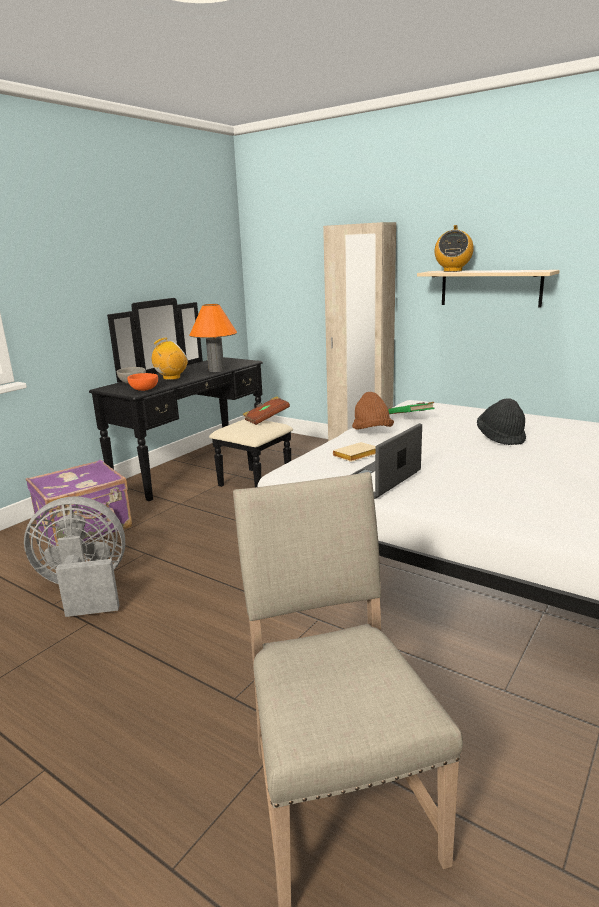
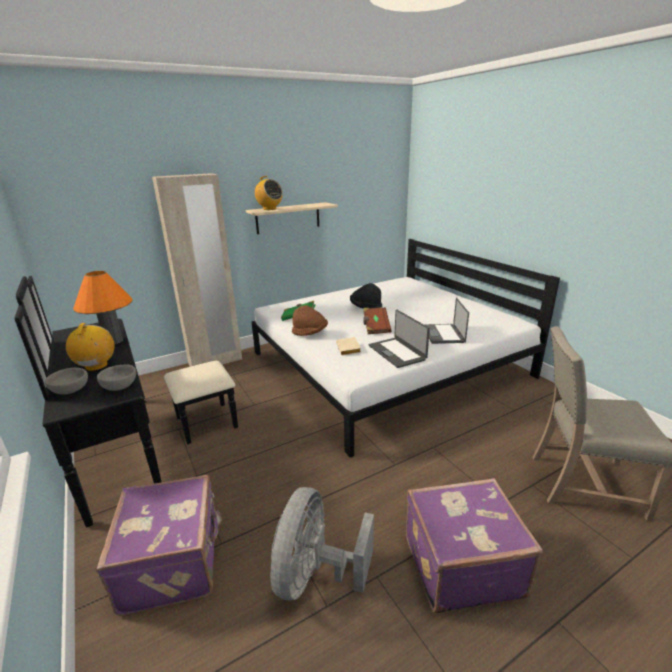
camera: 65 degrees left, 5 degrees up
(116, 675) = (460, 563): none -> purple suitcase
(143, 389) = (119, 387): orange bowl -> grey bowl
(266, 419) = (194, 364): brown book -> brown book (375, 327)
(486, 497) = (443, 334): none -> laptop

